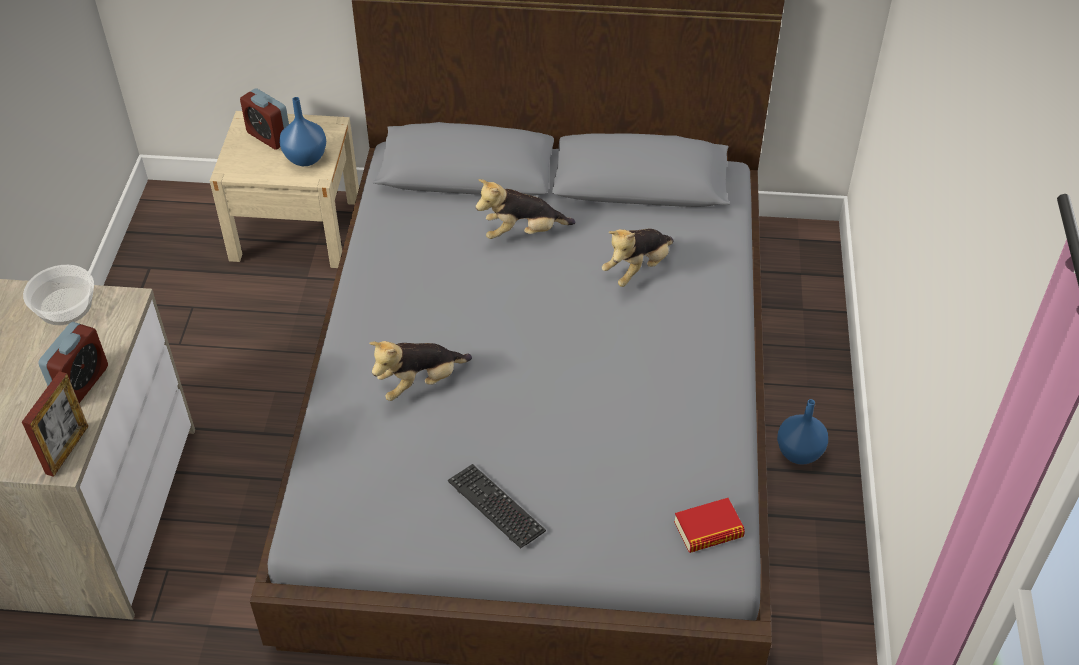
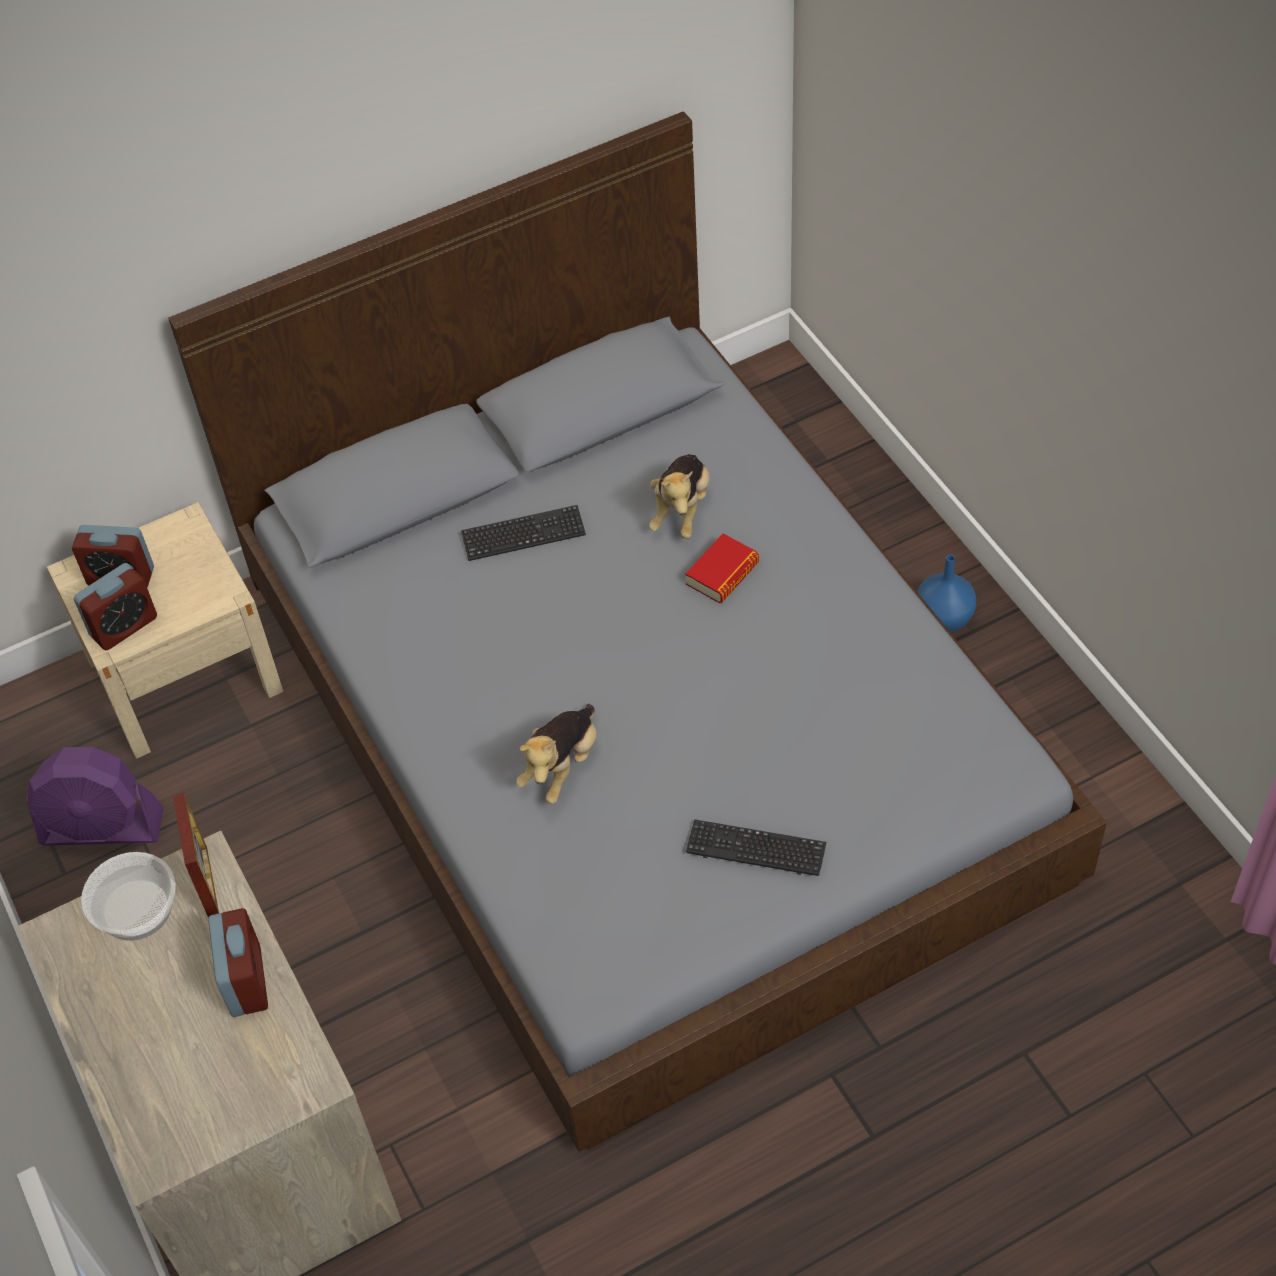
camera: 30 degrees left, 5 degrees up
(67, 450) = (305, 1061): picture frame -> picture frame (207, 882)
(177, 289) = (102, 827): none -> purple fan
(245, 164) = (124, 626): none -> alarm clock
(306, 157) = (192, 579): blue vase -> none
(522, 233) = (523, 535): plush toy -> keyboard
(708, 530) = (977, 746): book -> book (722, 574)

